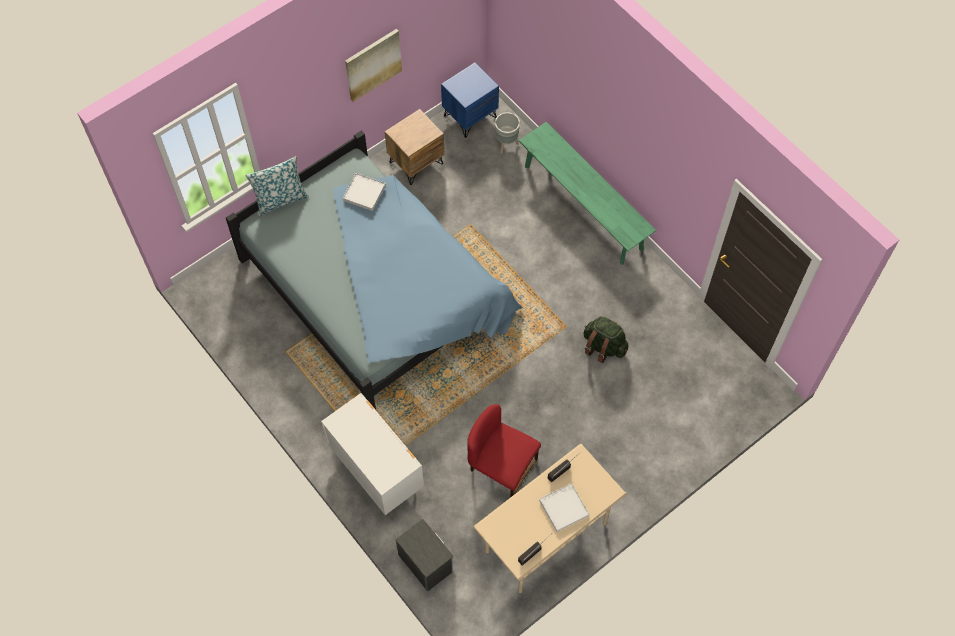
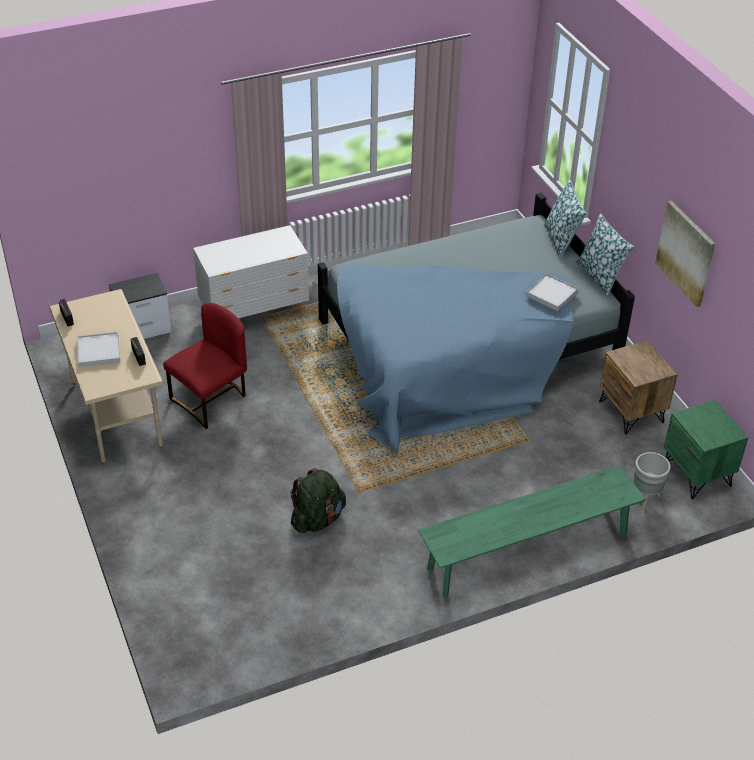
camera: 105 degrees right, 20 degrees down
(324, 165) = (600, 276): none -> pillow
(470, 116) = (697, 474): blue nightstand -> green nightstand

